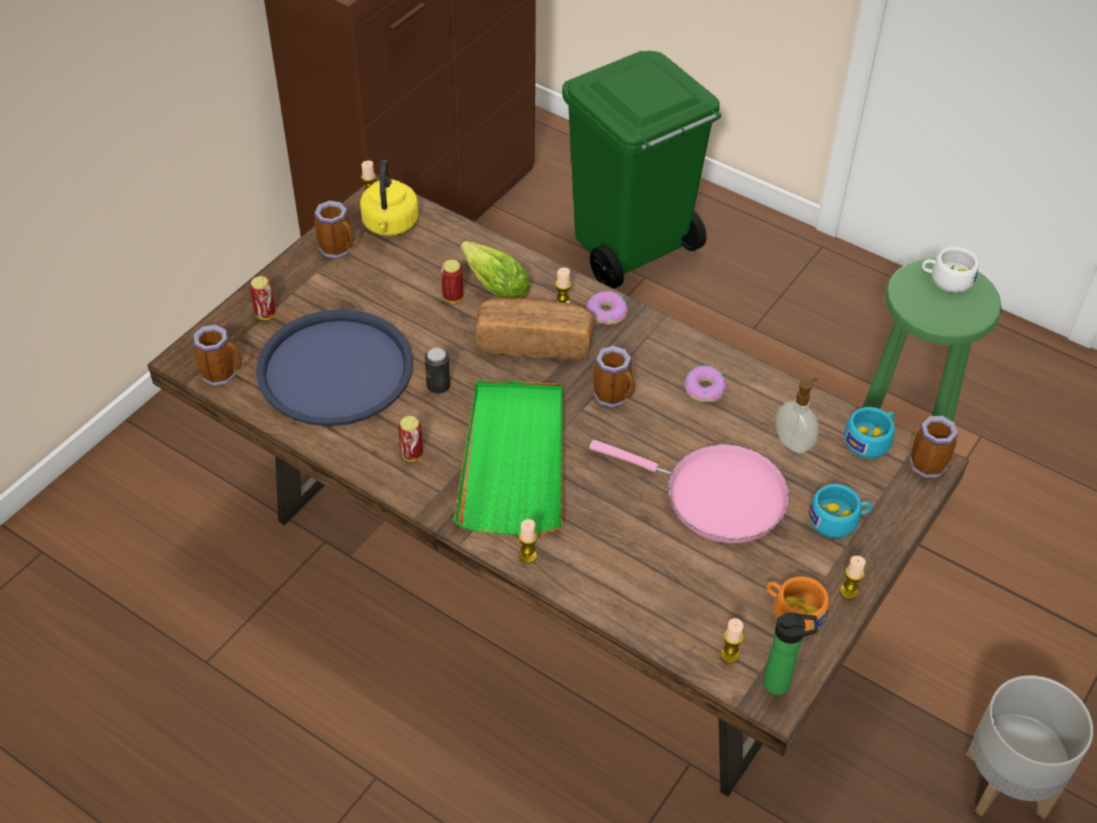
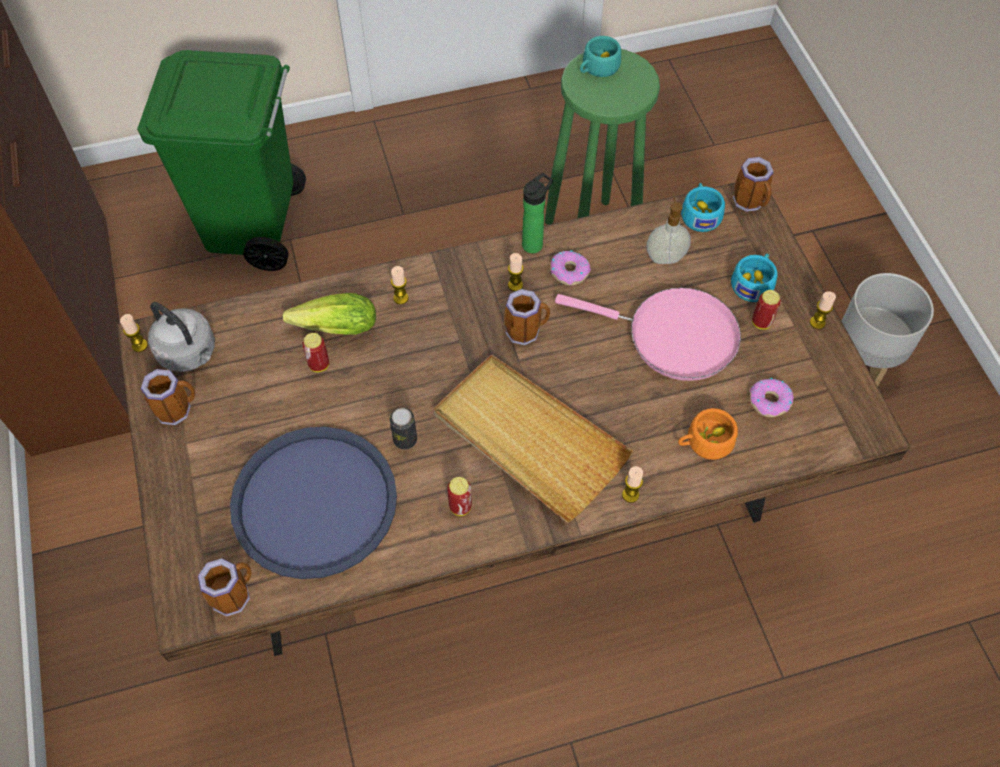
camera: 50 degrees left, 10 degrees up
(265, 314) = (196, 515): can -> can (761, 322)
(390, 225) = (189, 354): yellow kettle -> grey kettle
(514, 459) = (528, 439): green tray -> beige tray
(534, 342) = (421, 343): bread -> none
(606, 313) = (437, 277): donut -> donut (770, 401)
(716, 496) = (674, 336): pink frying pan -> pink frying pan turned 45 degrees clockwise
(729, 655) = (817, 430): candle -> candle (515, 285)
(780, 684) = (863, 417): bottle -> bottle (534, 243)
(793, 611) = (809, 365): orange cup -> orange cup (704, 442)
(946, 279) = (597, 68): white cup -> turquoise cup

